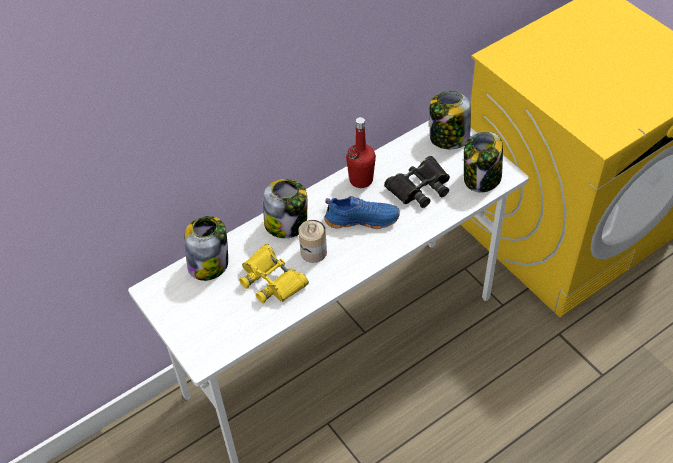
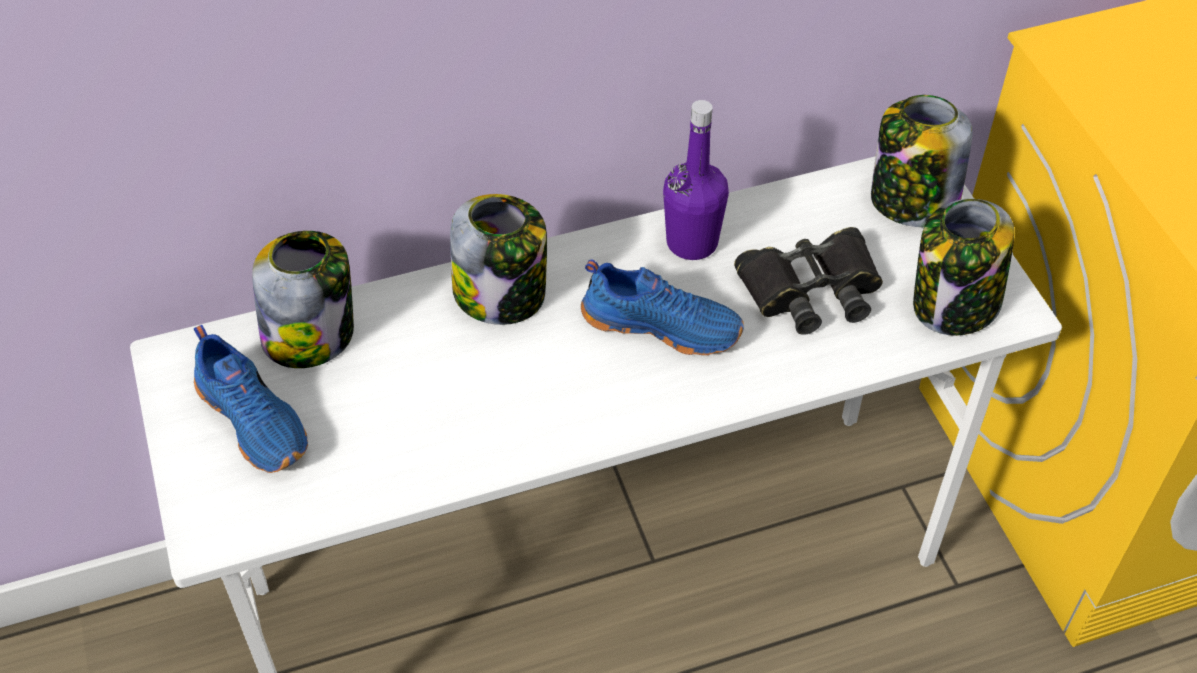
camera: 15 degrees right, 0 degrees up
(200, 306) = (255, 419): none -> blue shoe
(272, 280) = (422, 403): yellow binoculars -> none
(313, 252) = (533, 367): can -> none
(361, 180) = (692, 242): red bottle -> purple bottle

